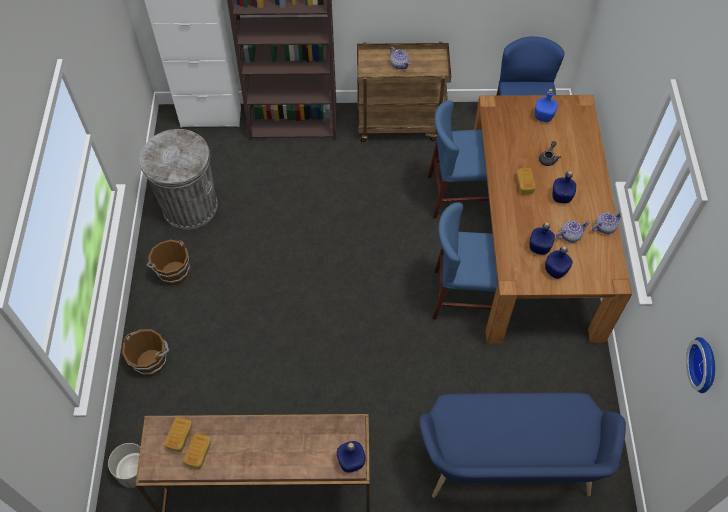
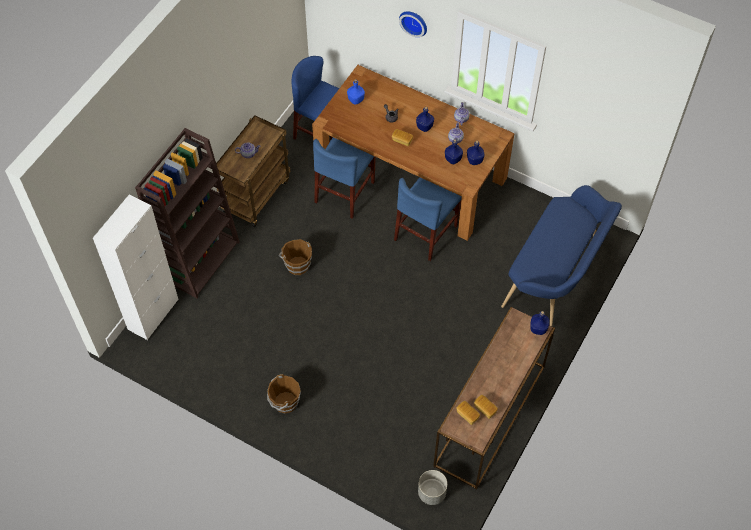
camera: 60 degrees left, 0 degrees up
(151, 361) = (351, 448): brown bucket -> brown bucket (297, 265)
(190, 206) = (232, 366): grey trash can -> none
(705, 365) = (614, 113): wall clock -> wall clock (414, 22)

